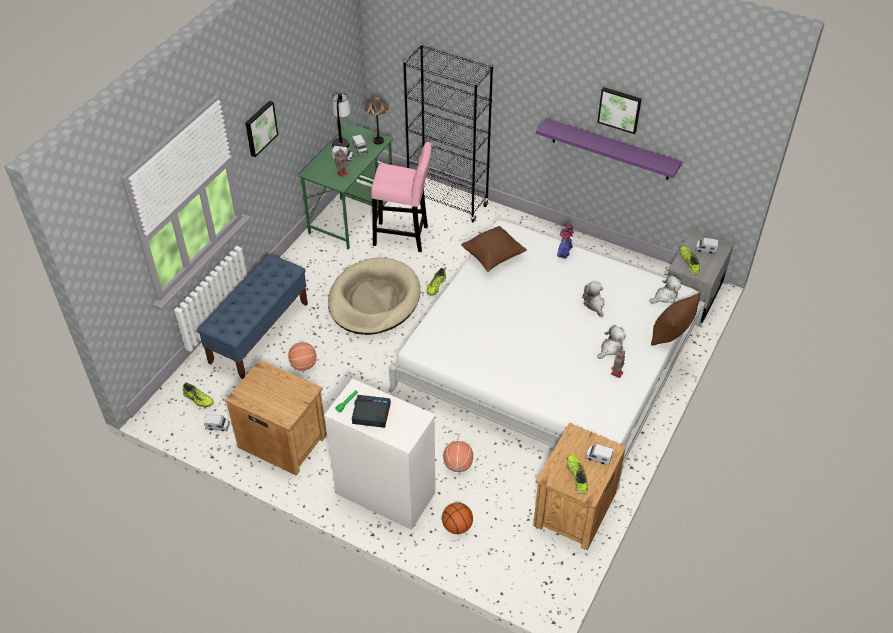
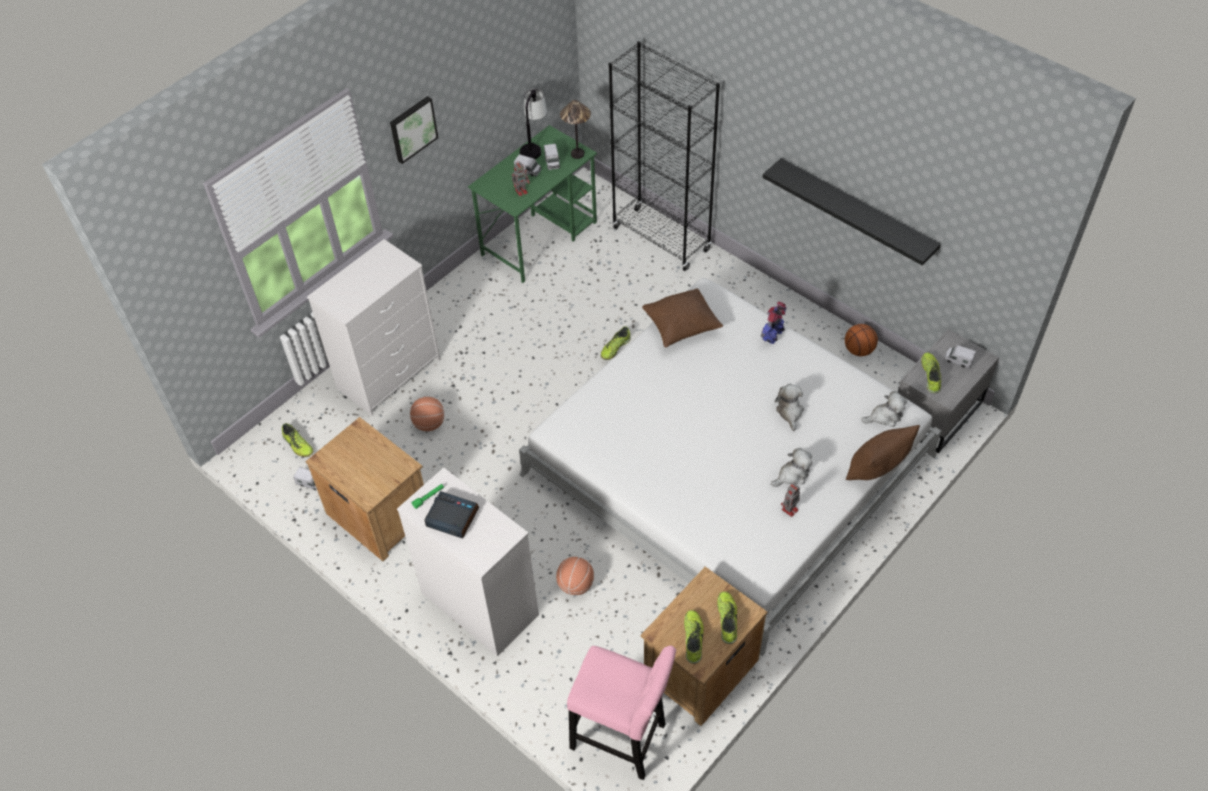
camera: 15 degrees right, 5 degrees up
(259, 332) = (389, 373): blue bench -> white dresser
(374, 300) = (535, 354): beige dog bed -> none
(404, 237) = (594, 277): pink stool -> pink stool (622, 740)
(457, 526) = (552, 663): basketball -> basketball (858, 350)
(598, 457) = (727, 619): toy truck -> shoe
(611, 149) = (856, 212): purple shelf -> black shelf
(620, 109) = (868, 164): picture -> none

